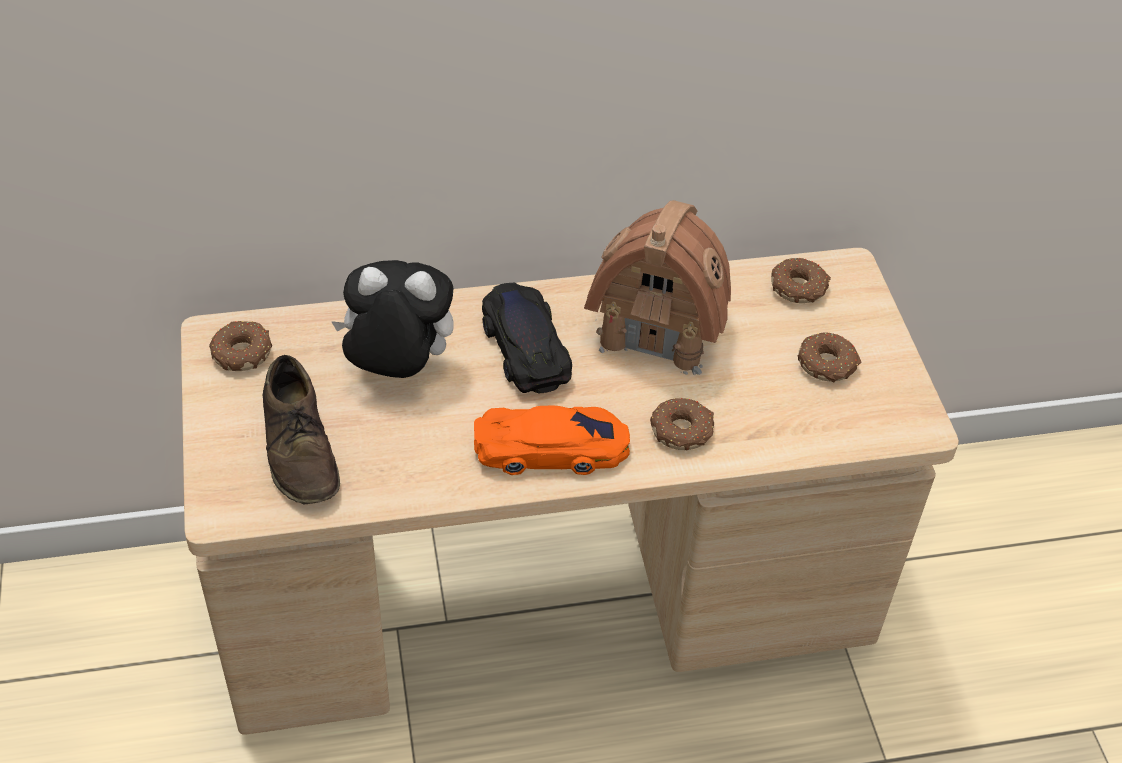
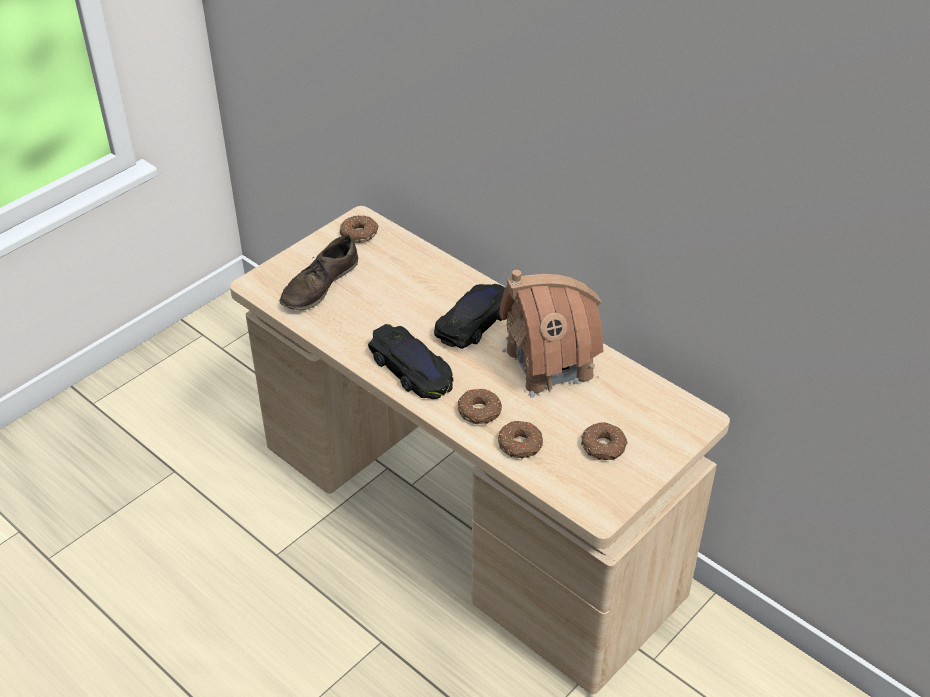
camera: 55 degrees right, 5 degrees down
(397, 369) = (406, 287): plush toy -> none
(551, 449) = (411, 369): orange toy car -> black toy car
(799, 288) = (654, 405): donut -> donut (520, 445)

